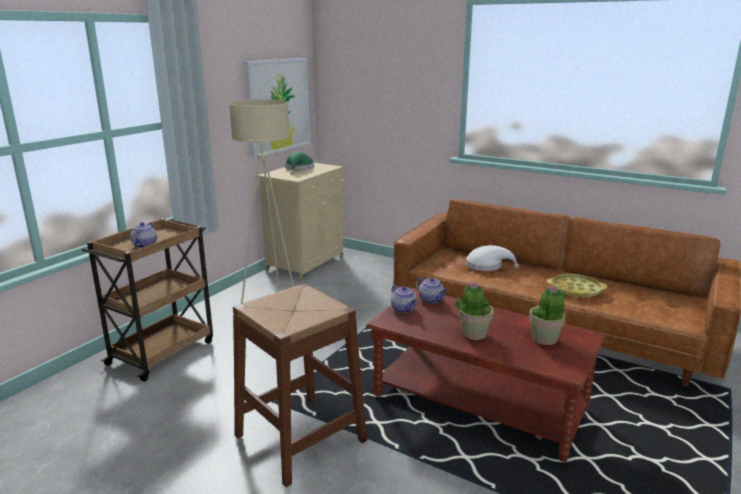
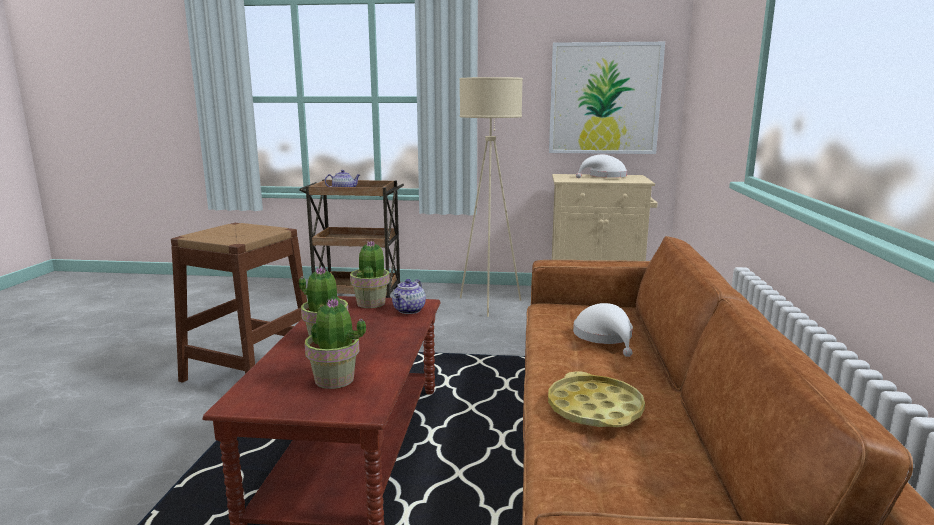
camera: 65 degrees right, 5 degrees down
(299, 169) = (604, 177): green hat -> white hat
(404, 309) = (371, 303): teapot -> potted plant

